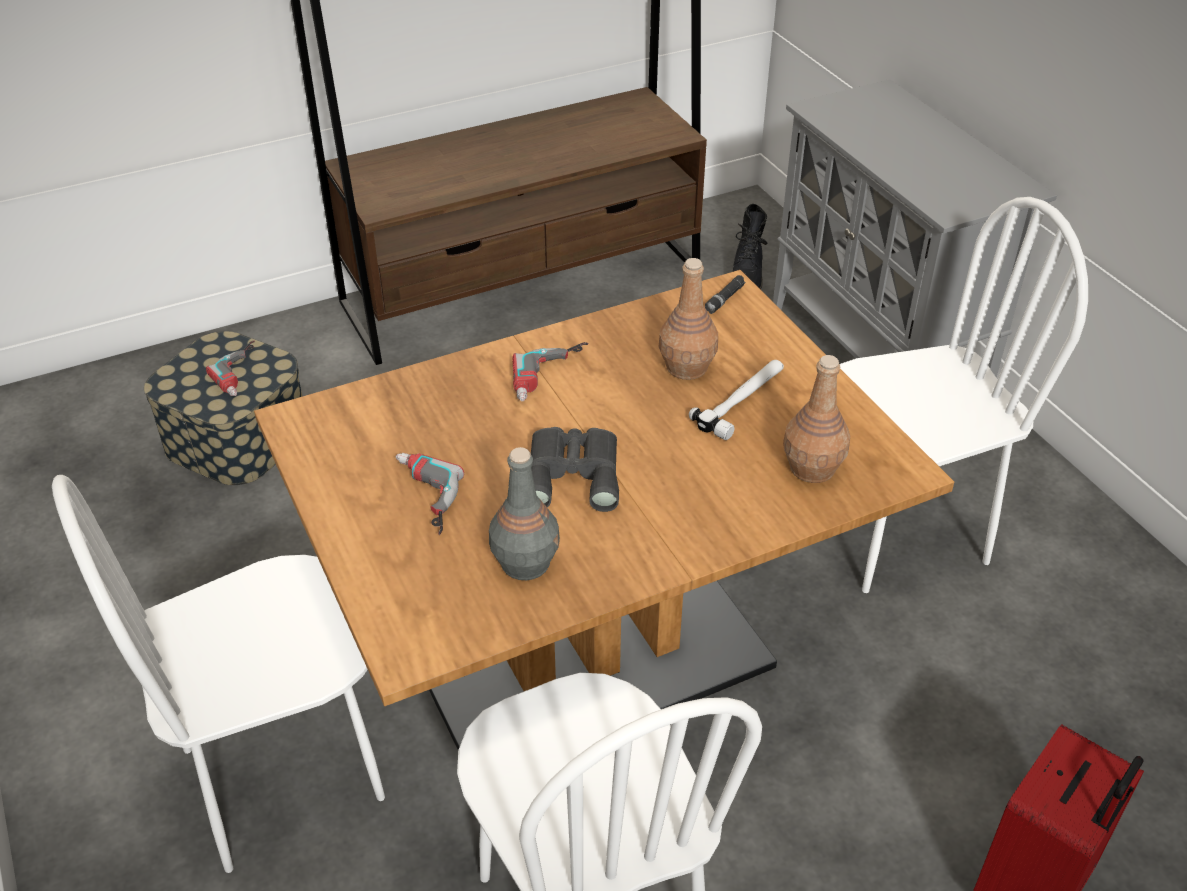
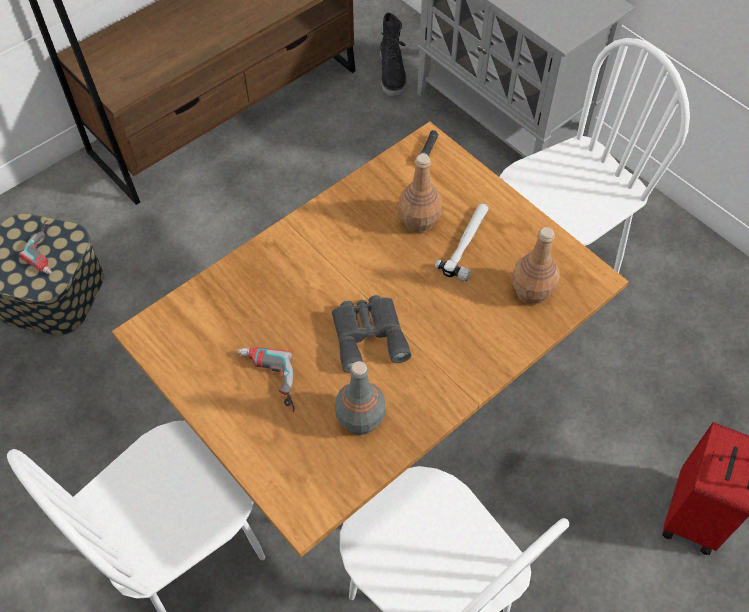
camera: 15 degrees left, 15 degrees up
(552, 377) = (325, 251): power drill -> none

